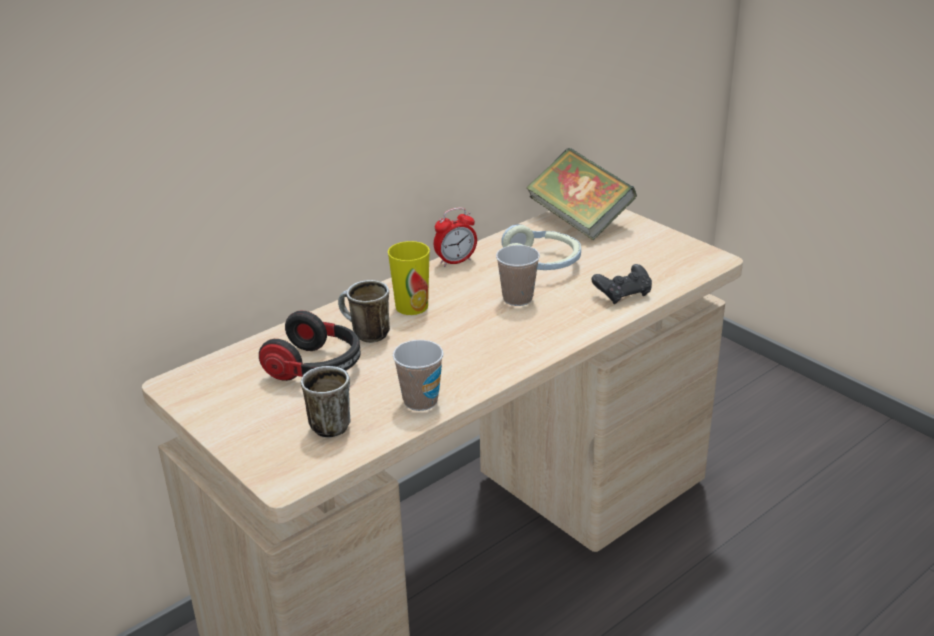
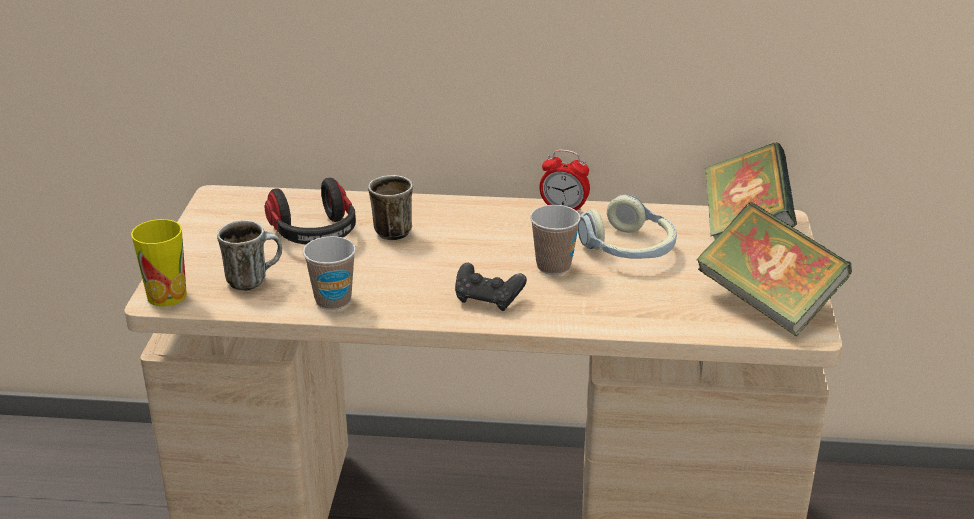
camera: 45 degrees right, 0 degrees up
(411, 306) = (461, 227): cup -> cup (167, 295)
(623, 294) = (651, 313): black game controller -> black game controller (488, 299)
(667, 254) = (767, 302): none -> book

